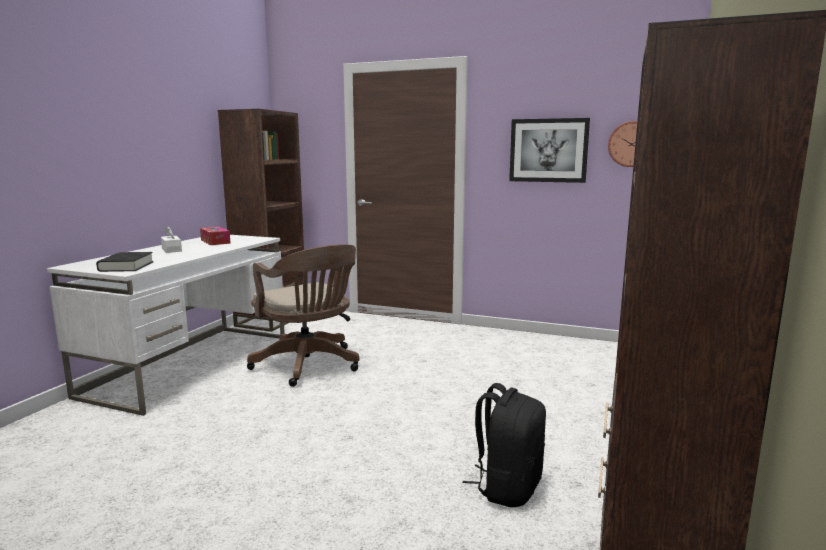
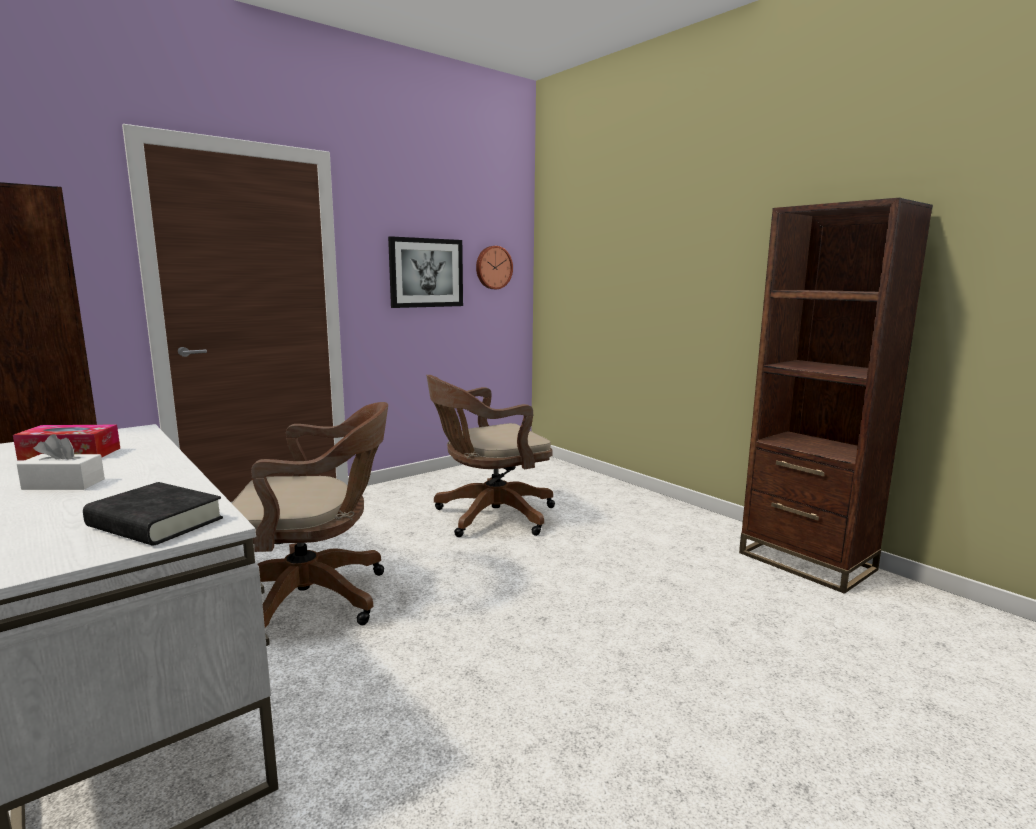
camera: 60 degrees left, 0 degrees up
(489, 374) = (489, 517): none -> brown office chair
(507, 487) = (689, 572): black backpack -> none

